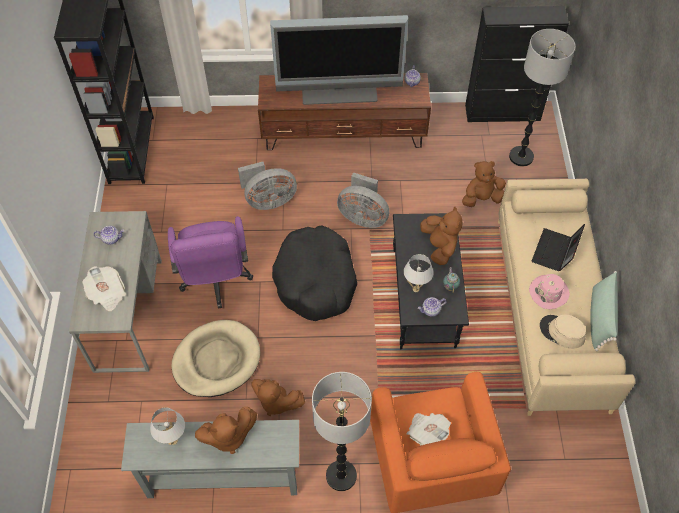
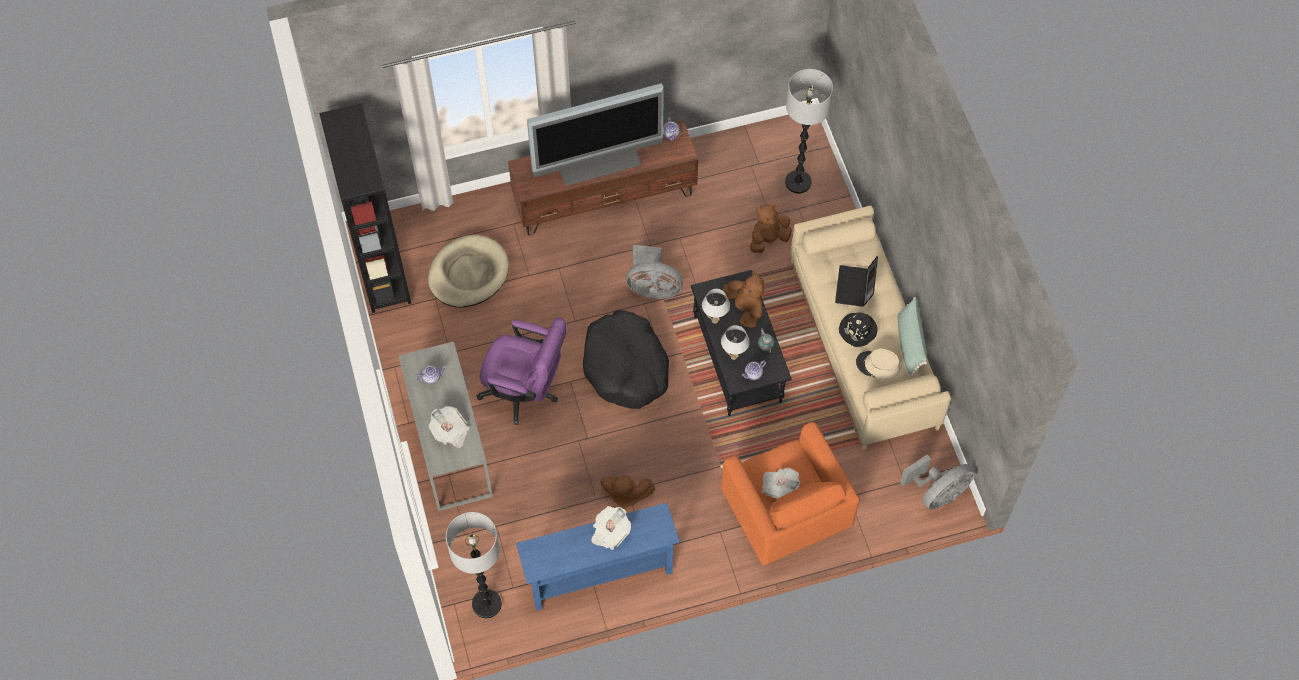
camera: 15 degrees left, 5 degrees up
(174, 441) = (564, 547): white table lamp -> white table lamp (715, 320)
(216, 282) = (526, 392): purple office chair -> purple office chair turned 45 degrees counterclockwise
(216, 360) = (555, 470): beige dog bed -> beige dog bed (468, 274)
(223, 479) = (600, 576): grey console table -> blue console table
(228, 437) = (610, 532): brown plush toy -> newspaper
(268, 200) = (549, 292): grey fan -> grey fan (938, 494)
(341, 476) = (707, 546): floor lamp -> floor lamp (486, 604)
(503, 113) = (767, 134): black cabinet -> none
(549, 293) = (858, 330): pink hat -> black hat

